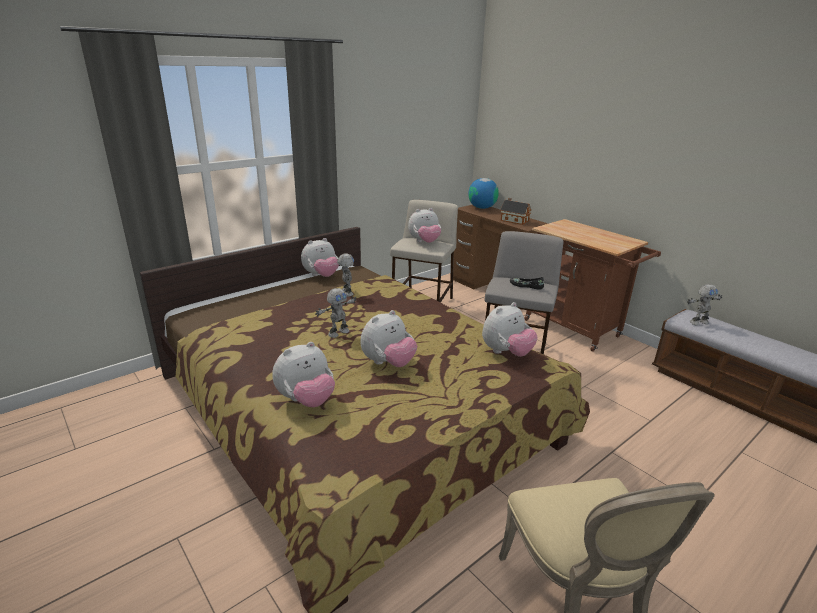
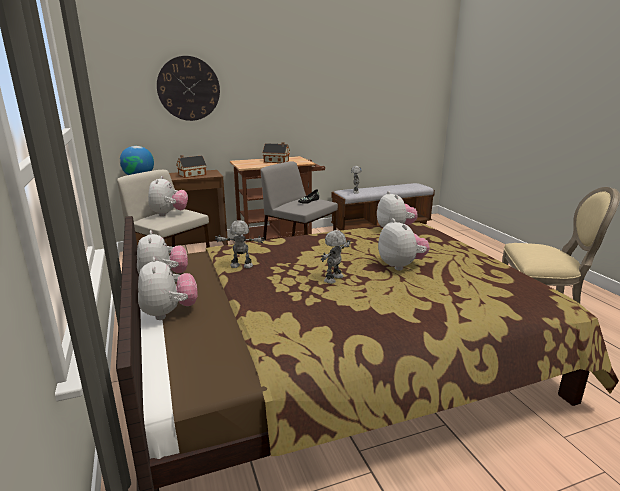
camera: 70 degrees left, 5 degrees down
(306, 400) = (458, 304): plush toy -> plush toy (169, 313)
(338, 332) = (334, 279): toy robot -> toy robot turned 120 degrees counterclockwise
(546, 131) = (188, 88): none -> wall clock
(594, 236) = (277, 161): none -> toy house

